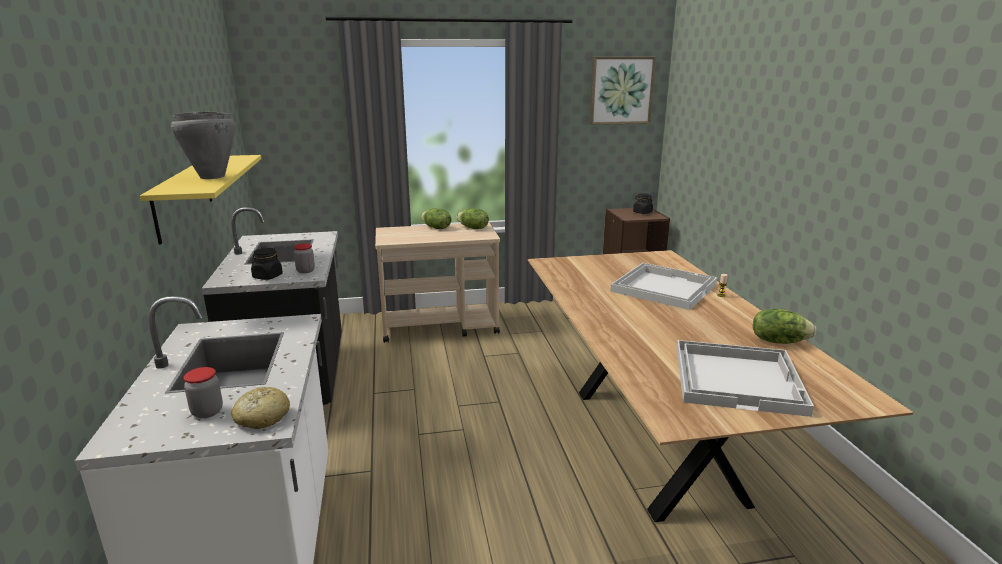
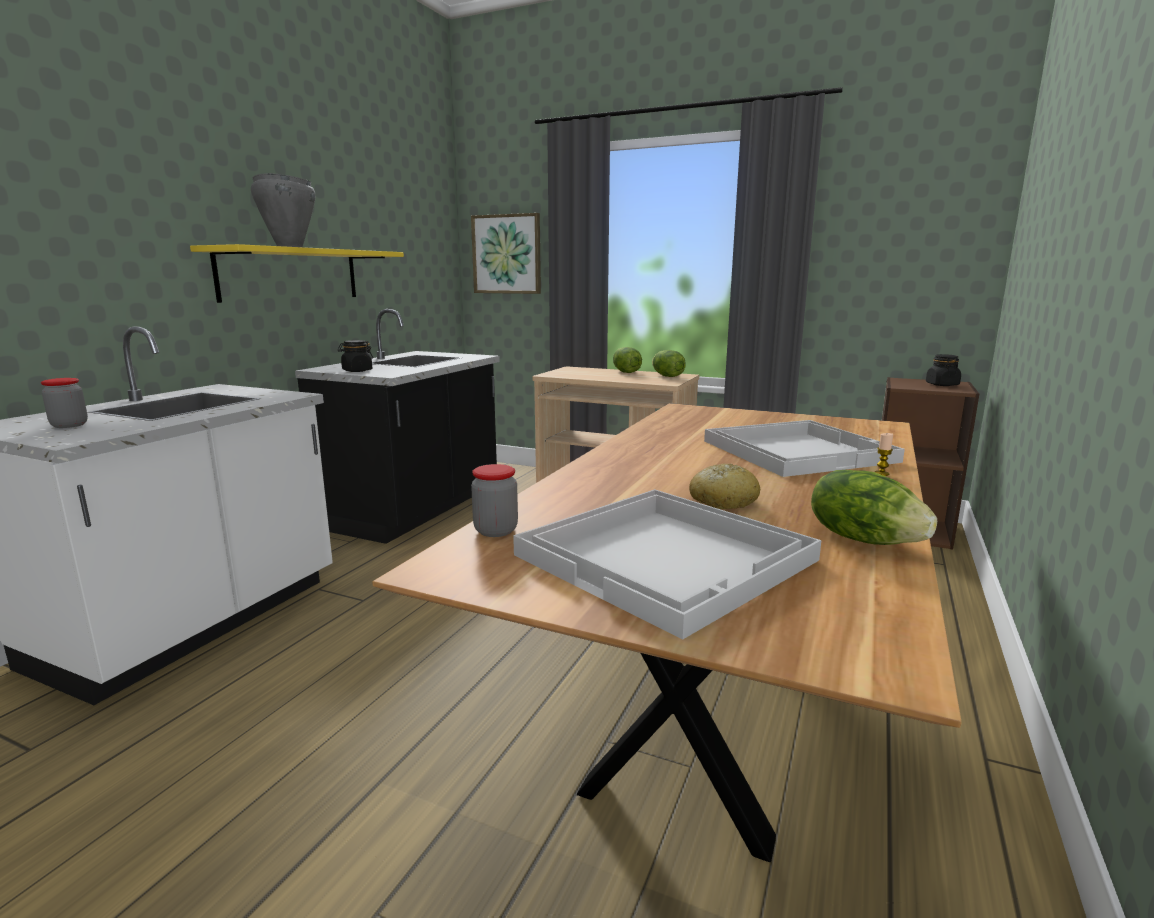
camera: 35 degrees right, 5 degrees down
(262, 417) = (81, 436): bread -> bread (723, 501)
(305, 271) = (395, 371): jar -> jar (496, 530)
(621, 90) = (929, 193): picture -> picture (507, 254)

